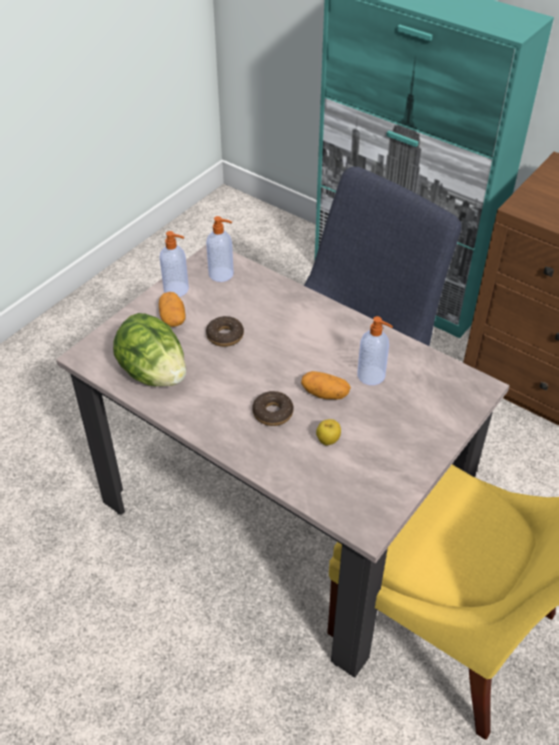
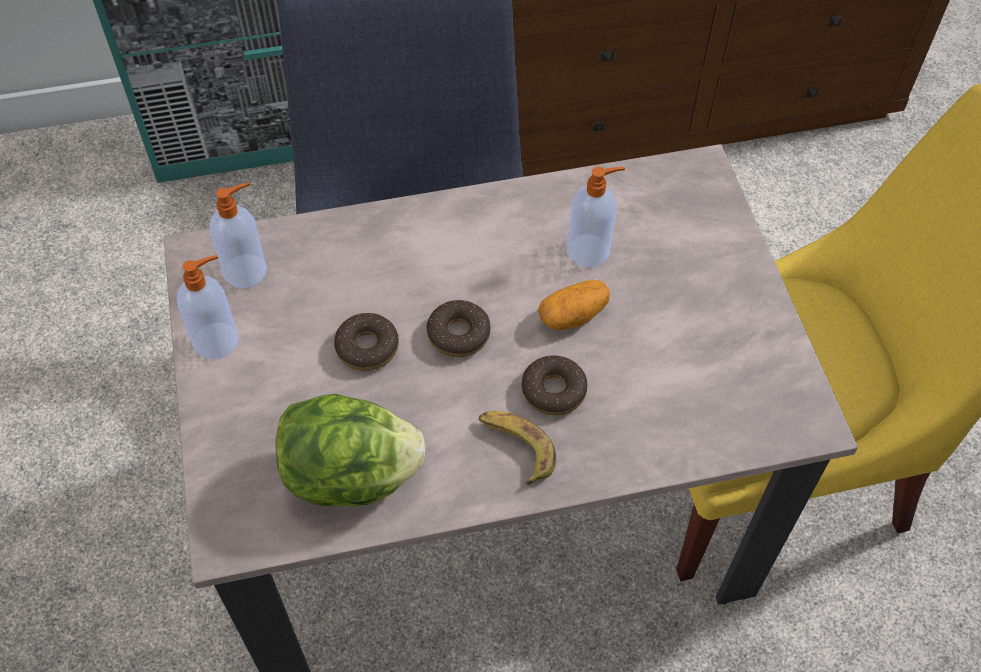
camera: 50 degrees left, 10 degrees up
(172, 318) = (268, 382): potato -> none
(226, 418) = (516, 447): none -> banana
(266, 360) = (458, 334): none -> donut
(328, 441) = (651, 368): apple -> none

